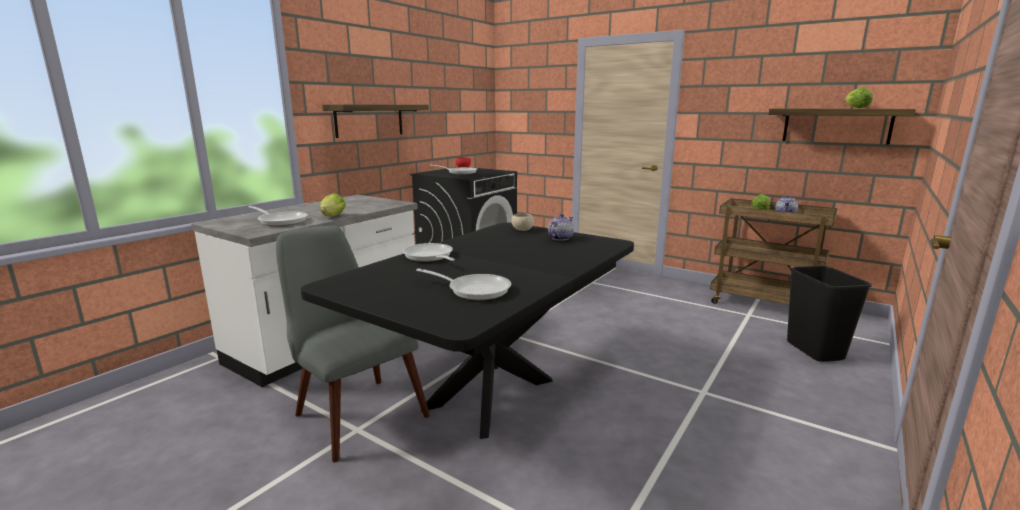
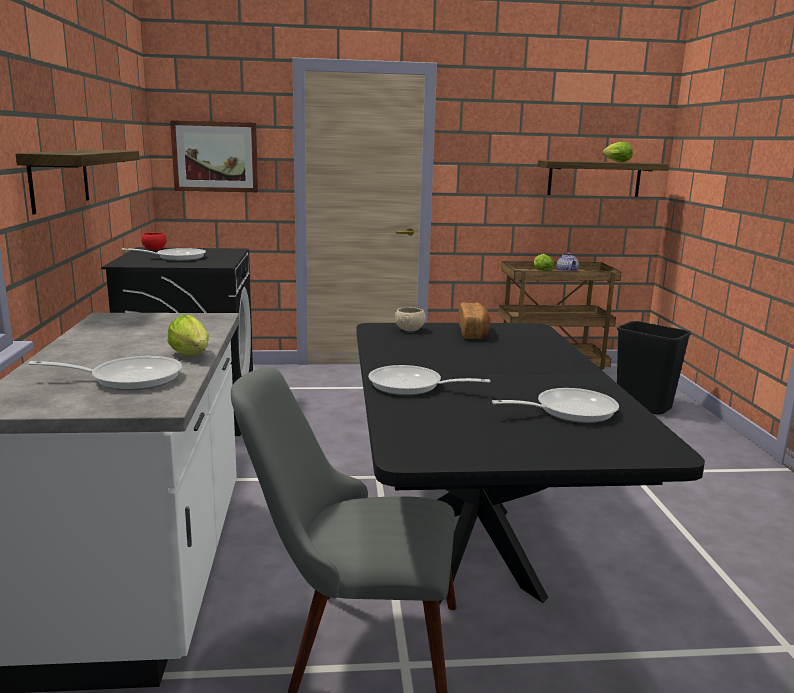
camera: 40 degrees left, 0 degrees up
(529, 110) = (215, 156): none -> picture
(560, 238) = (474, 332): teapot -> bread

